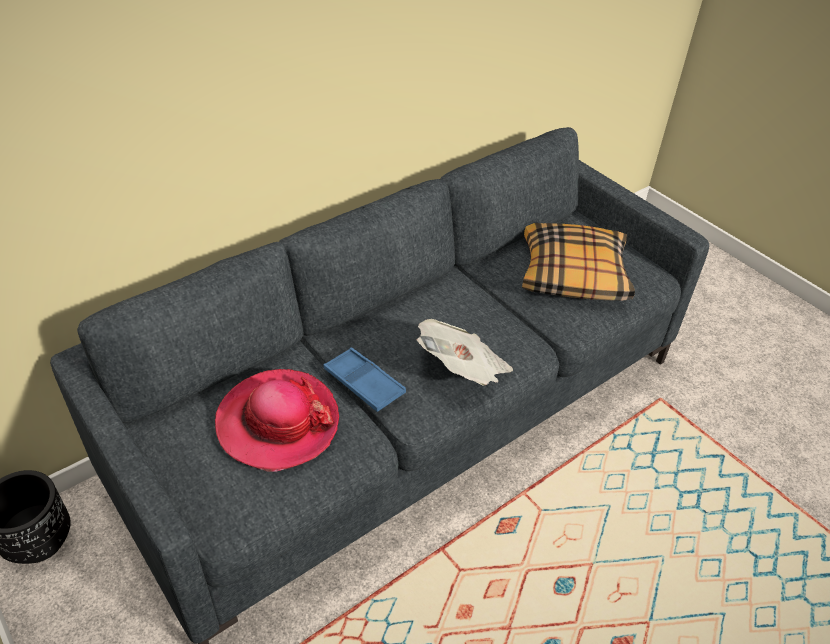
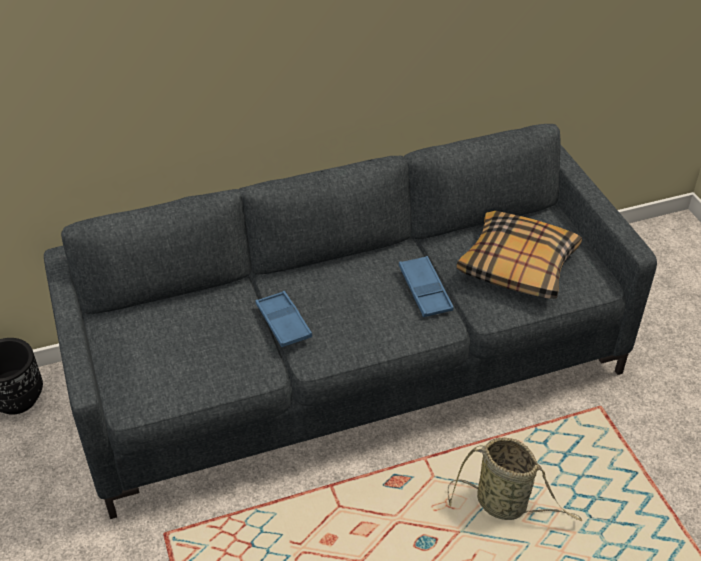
camera: 20 degrees right, 0 degrees up
(278, 422) = (201, 338): hat -> none
(463, 370) = (372, 330): newspaper -> none
(496, 317) = (425, 290): none -> blue tray
(621, 521) = (505, 505): none -> basket

